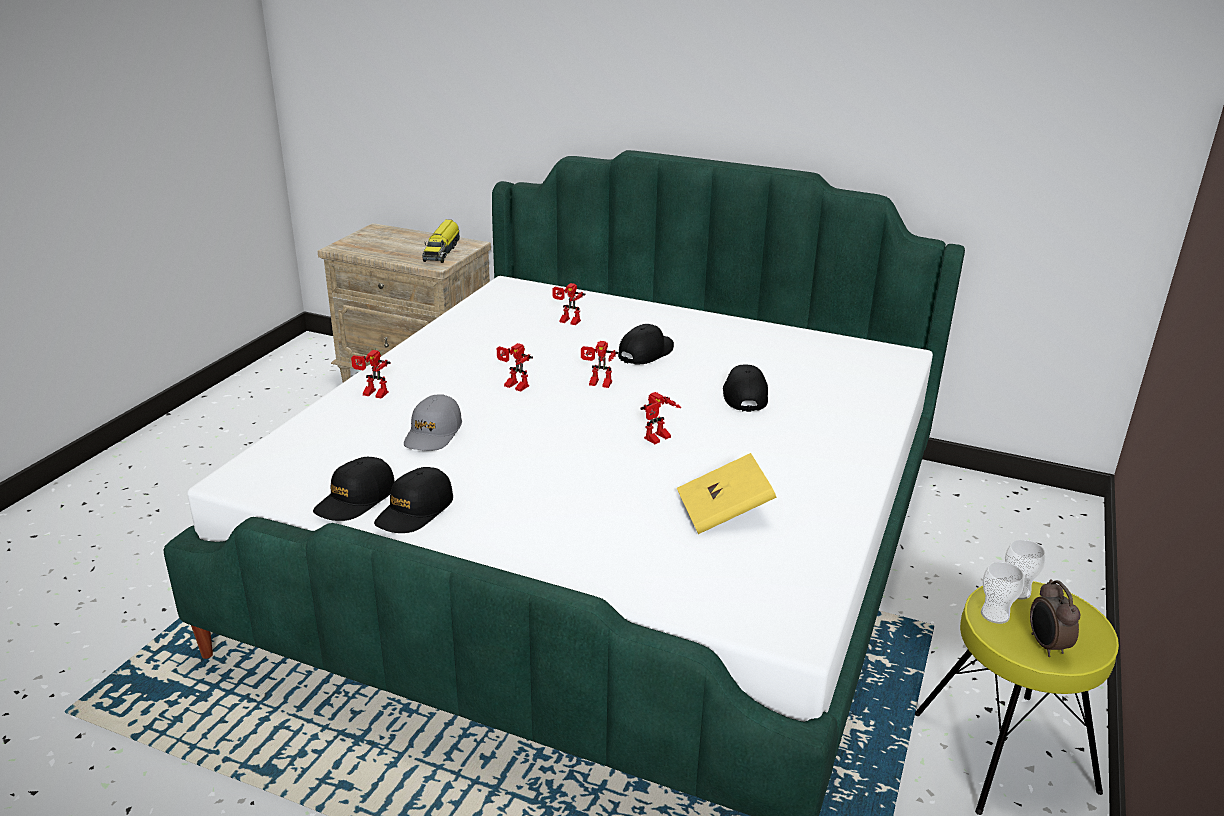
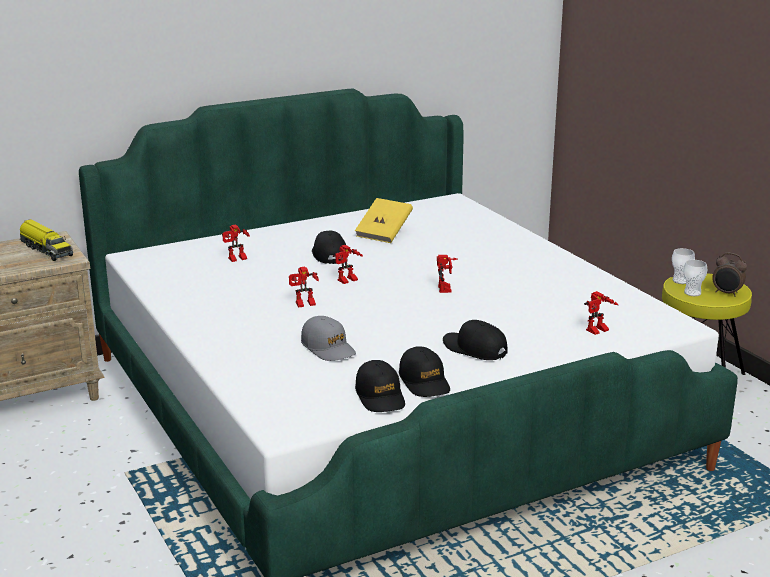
camera: 50 degrees left, 5 degrees down
(372, 394) = (231, 351): toy robot -> toy robot (598, 331)
(723, 512) = (553, 302): yellow book -> yellow book (384, 233)
(744, 395) = (432, 251): black cap -> black cap (474, 349)

